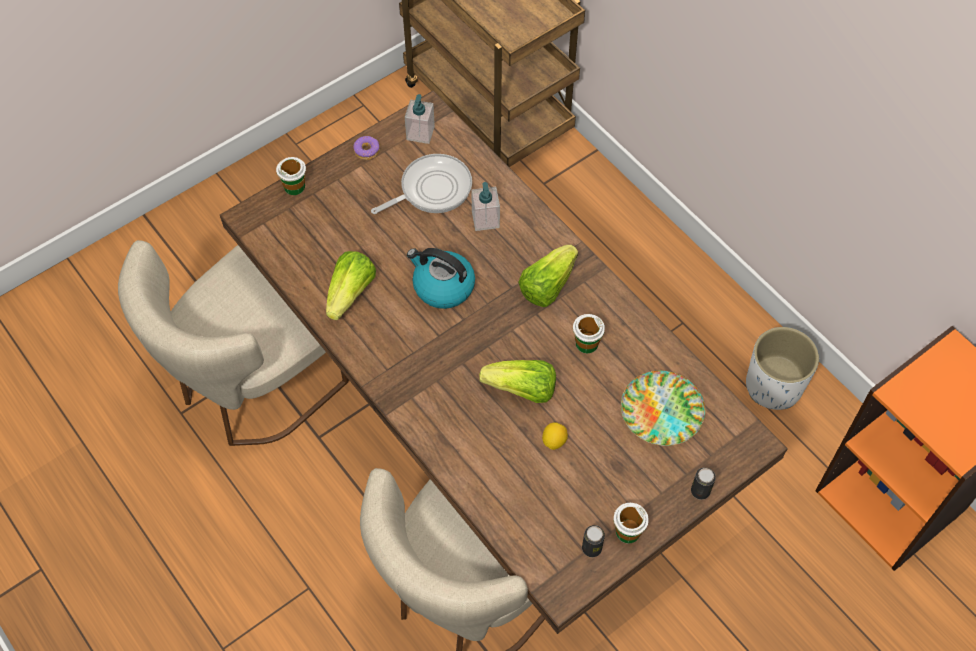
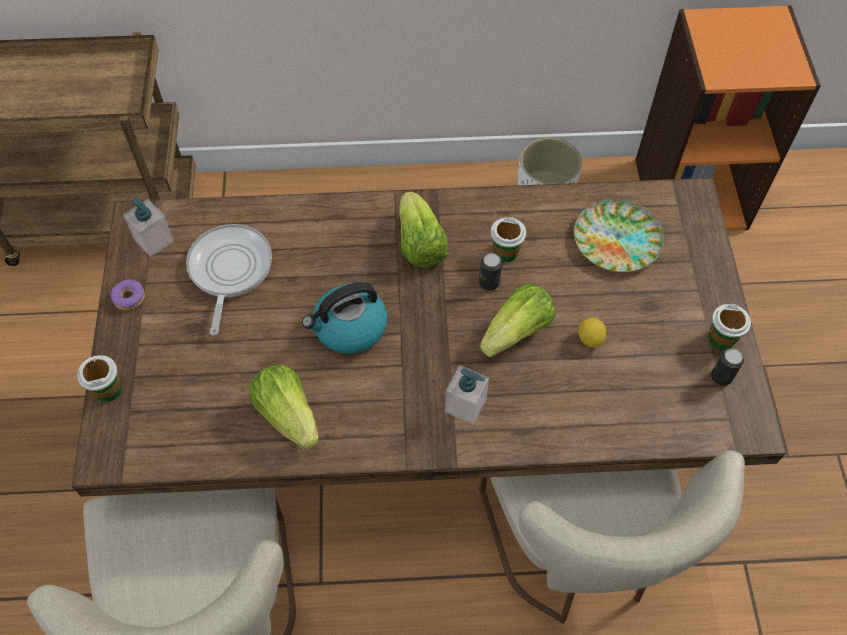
camera: 55 degrees left, 0 degrees up
(485, 220) = (305, 248): soap dispenser -> soap dispenser (465, 405)
(700, 491) = (714, 261): can -> can (489, 283)

